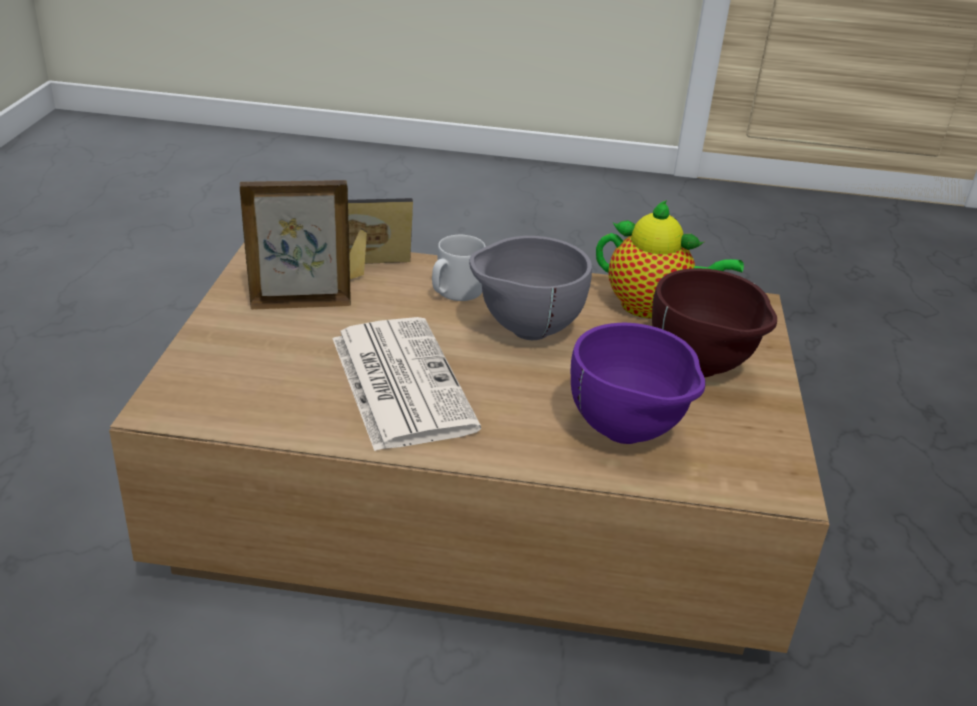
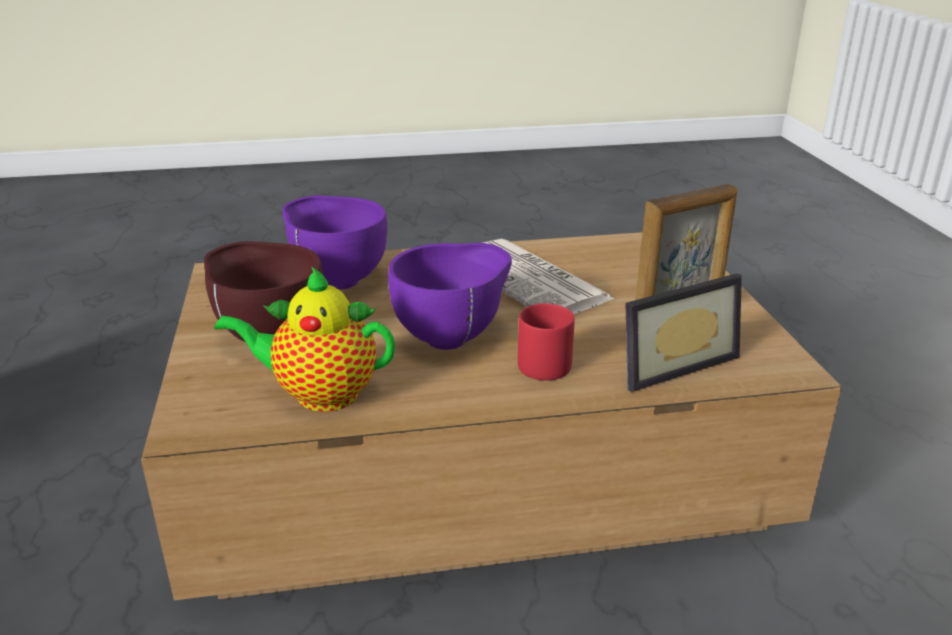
camera: 165 degrees right, 5 degrees down
(455, 292) = (547, 363): grey mug -> red mug
(524, 331) = (452, 338): grey bowl -> purple bowl

